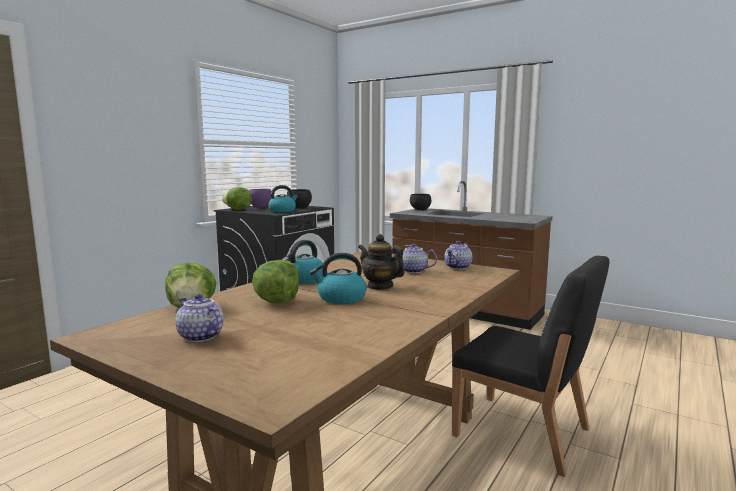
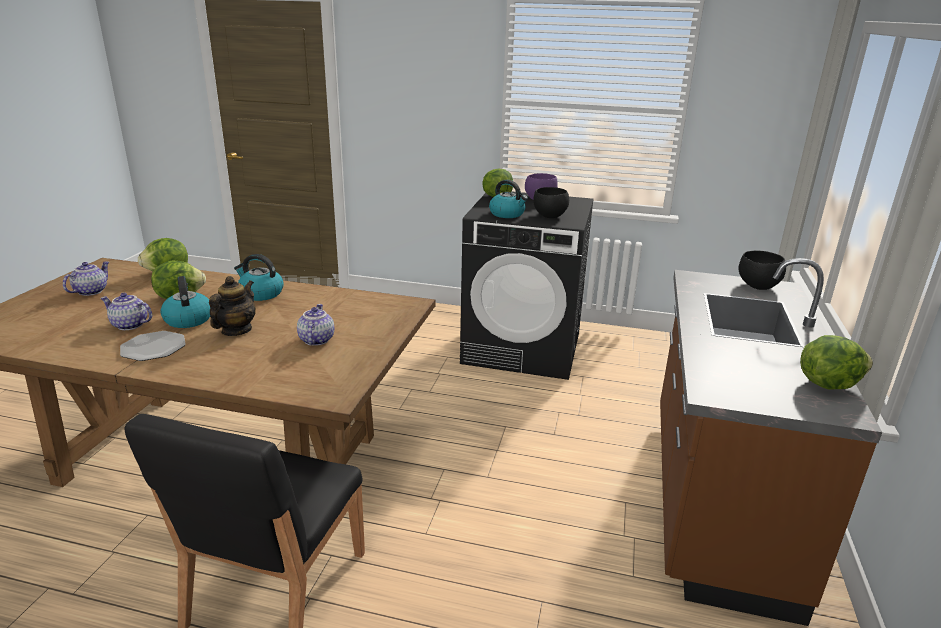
camera: 70 degrees right, 15 degrees up
(398, 307) = (153, 347): none -> plate
(458, 267) = (347, 366): teapot -> teapot (129, 325)
(517, 215) = (827, 383): none -> lettuce

